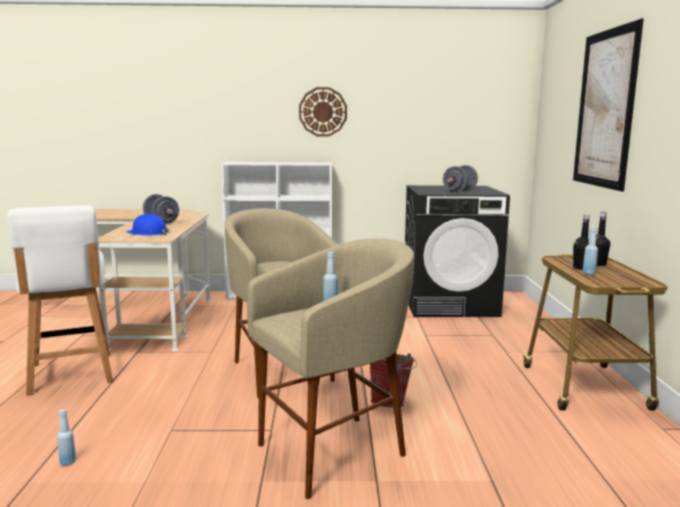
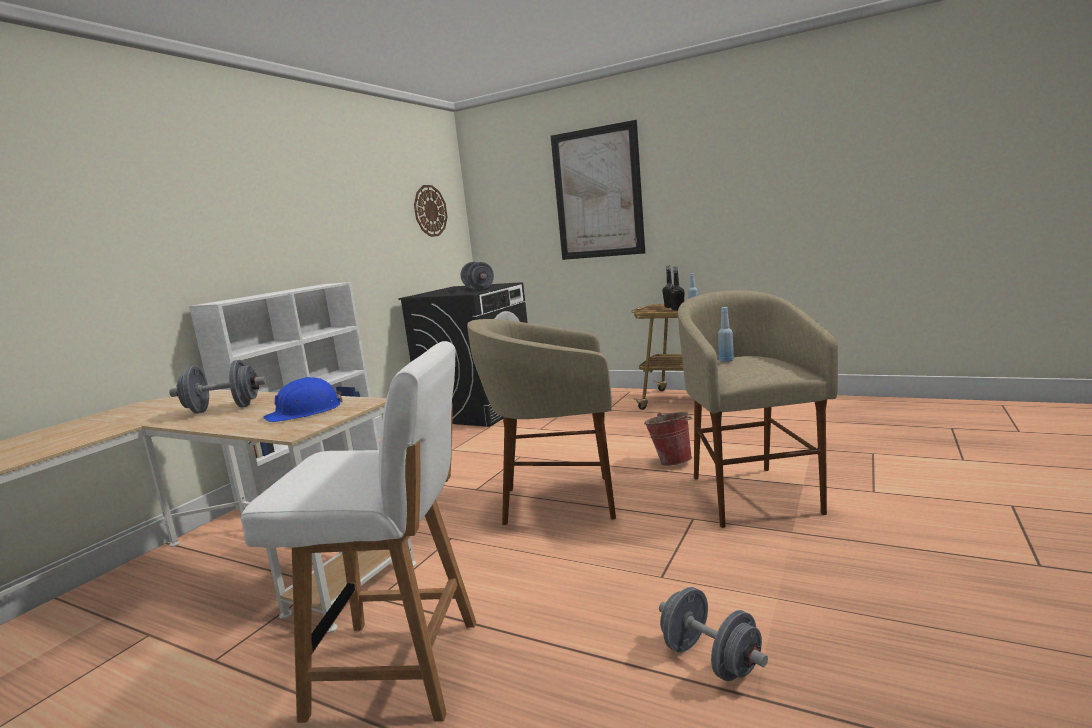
camera: 60 degrees left, 0 degrees up
(67, 462) = (710, 660): blue bottle -> grey dumbbell
(323, 112) = (300, 218): wall clock -> wall clock (430, 211)

